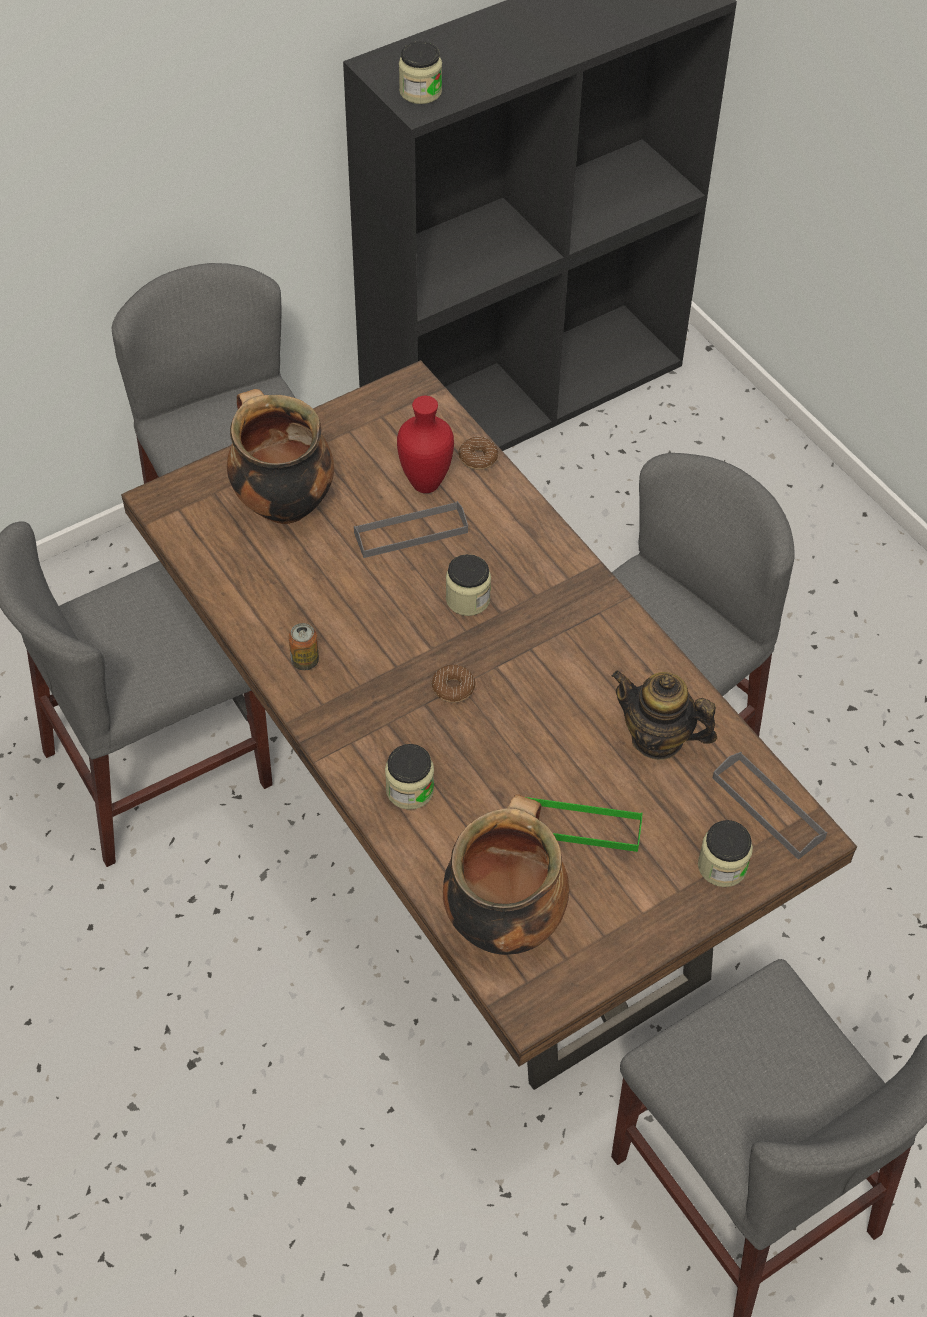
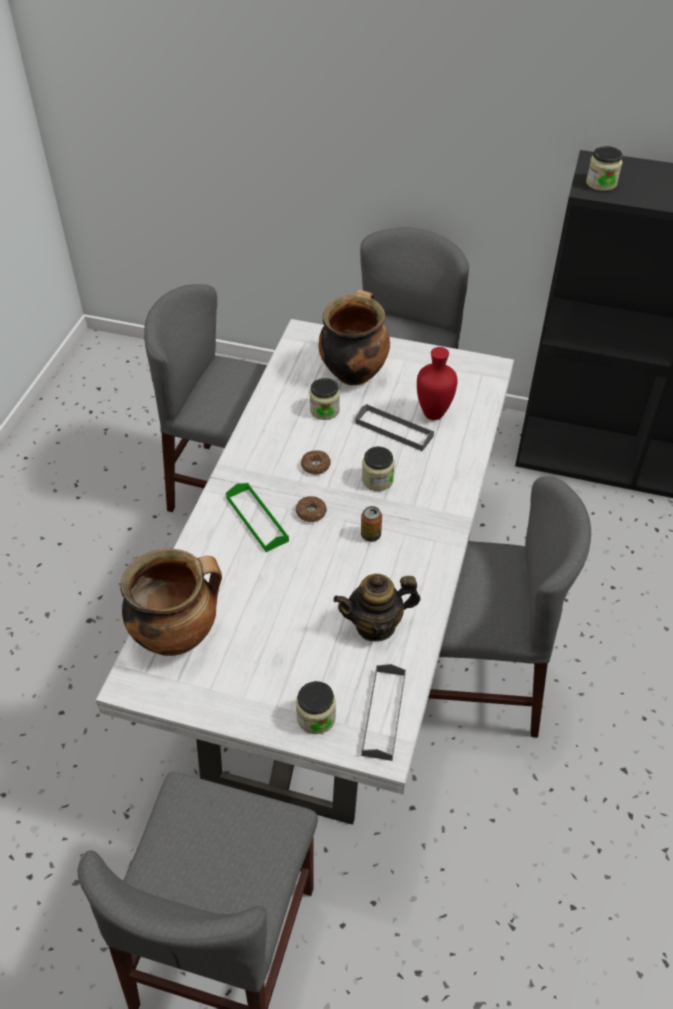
camera: 50 degrees right, 5 degrees down
(305, 661) = (263, 445): can -> can (370, 535)
(410, 790) = (225, 538): jar -> jar (324, 410)
(463, 819) = (337, 629): brown dining table -> white dining table
(478, 458) = (478, 422): donut -> donut (315, 466)
(578, 826) = (274, 628): green tray -> green tray (257, 519)
(657, 738) = (376, 625): teapot -> teapot turned 90 degrees counterclockwise

